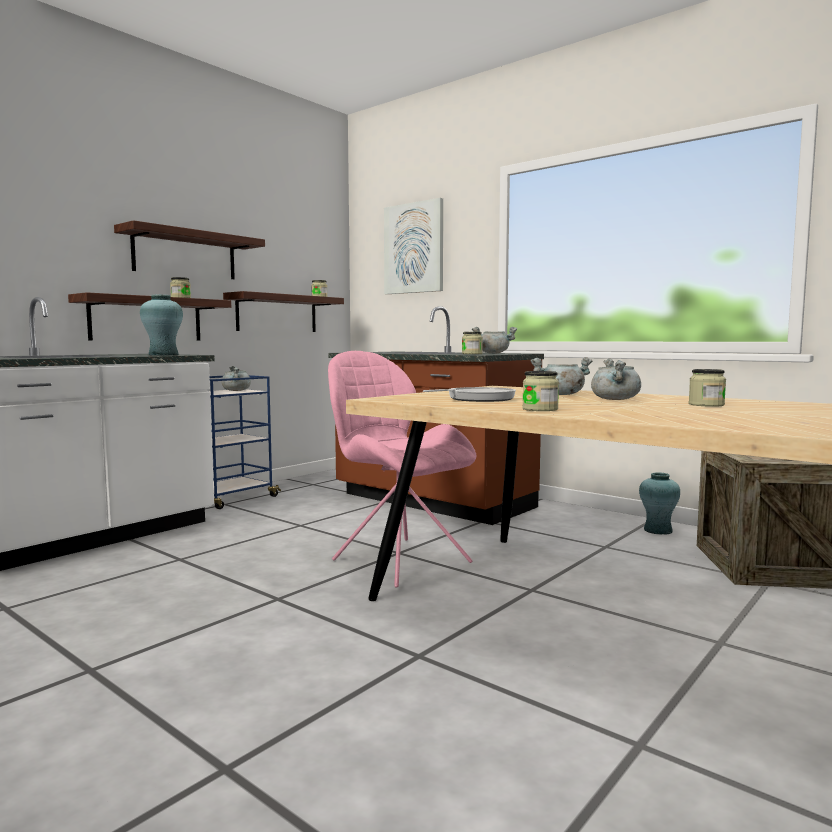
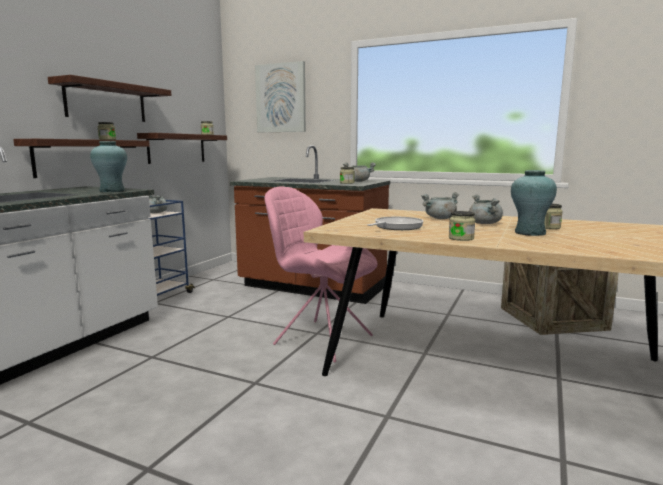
camera: 15 degrees left, 5 degrees up
(657, 530) = (471, 298): turquoise vase -> turquoise vase (529, 233)

